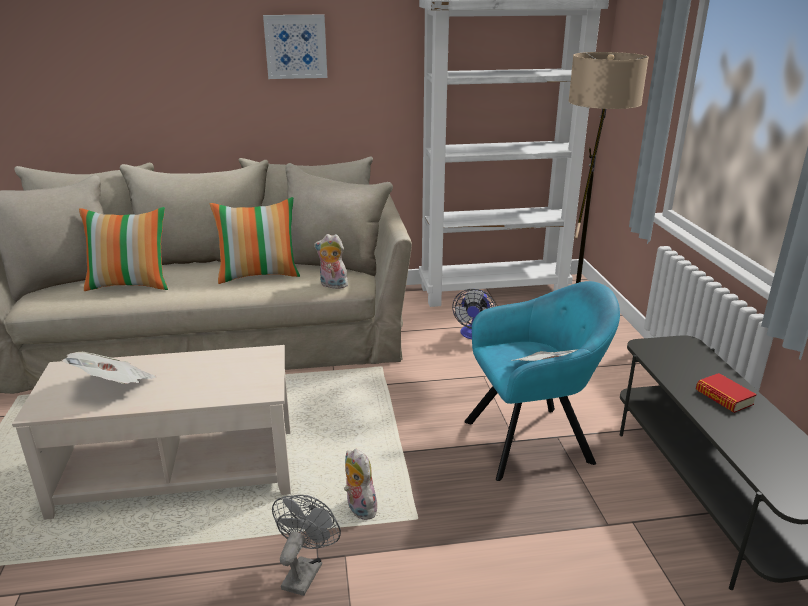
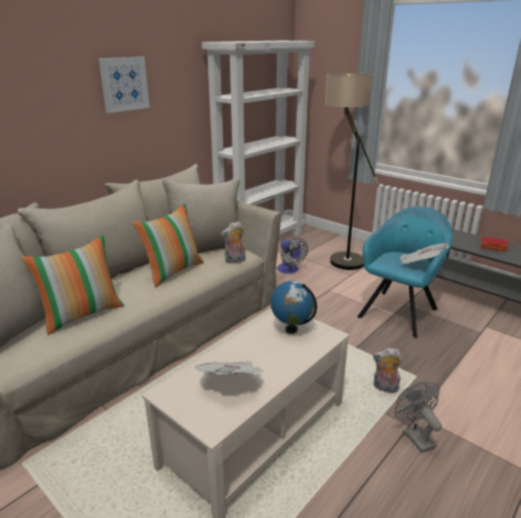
camera: 40 degrees left, 0 degrees up
(243, 369) = (291, 329): none -> globe

